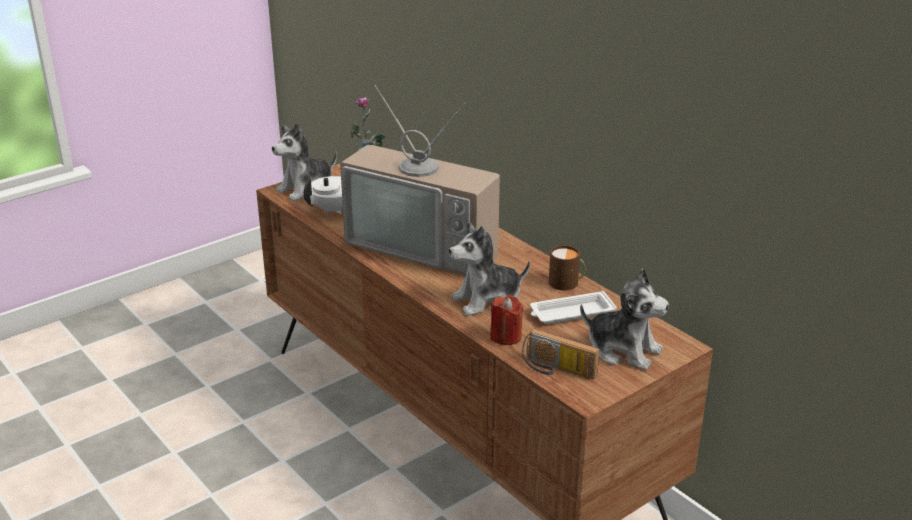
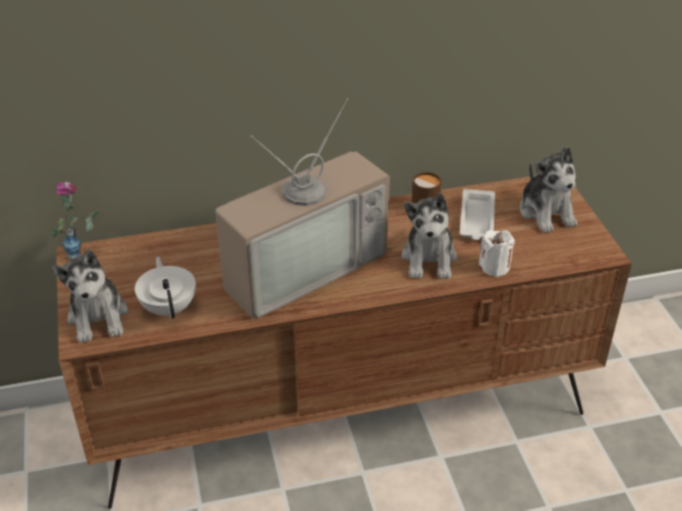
camera: 65 degrees left, 10 degrees up
(505, 336) = (494, 267): red candle -> white candle
(556, 370) = (559, 255): radio -> none
(623, 350) = (546, 212): plush toy -> plush toy turned 105 degrees clockwise

